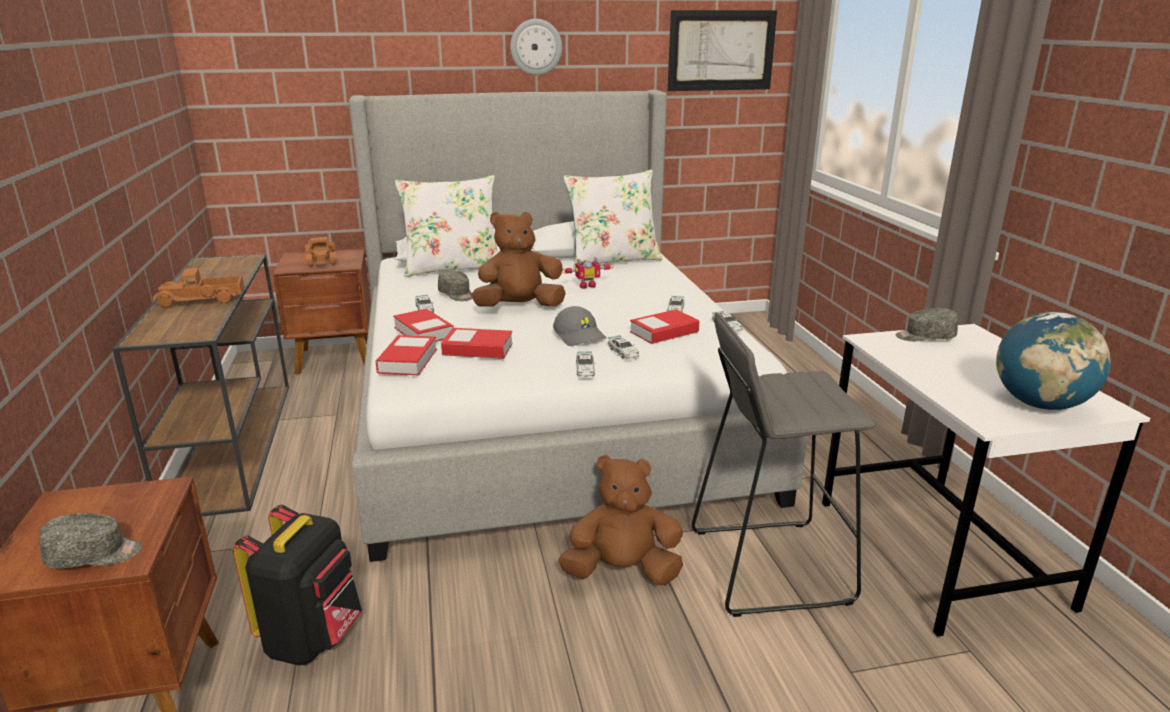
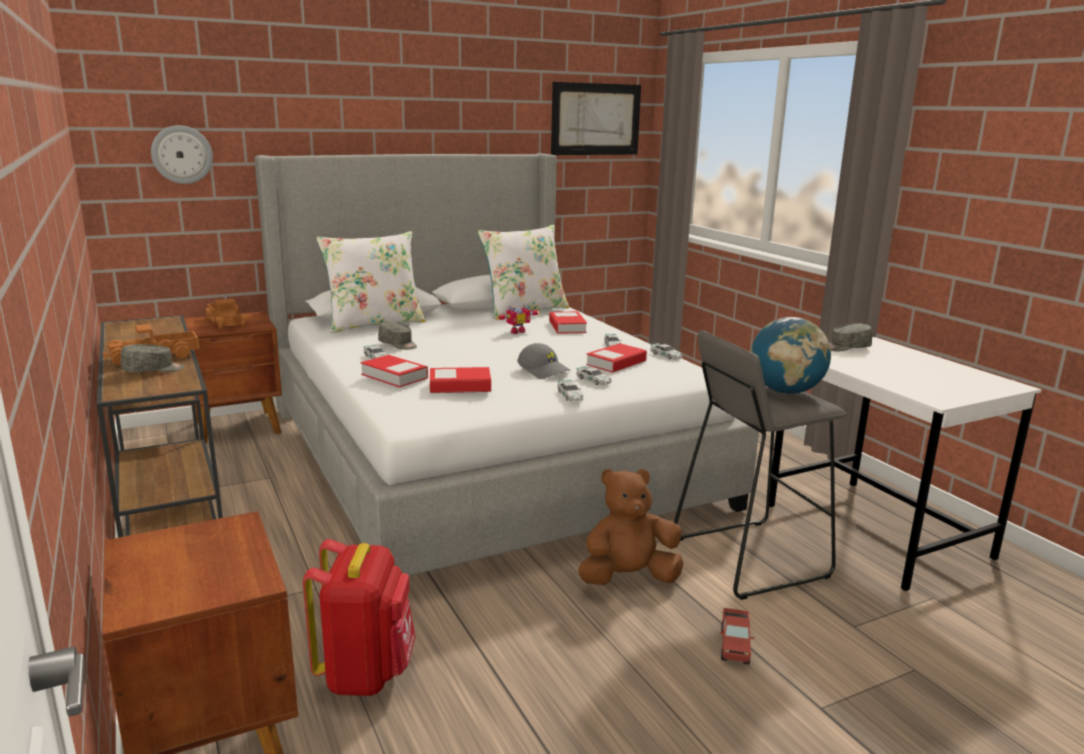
camera: 15 degrees left, 5 degrees down
(94, 555) = (216, 583): grey cap -> grey cap (153, 370)
(313, 638) = (366, 673): black backpack -> red backpack
(407, 361) = (399, 400): book -> book (567, 327)
(519, 307) = (469, 351): brown plush toy -> none
(536, 47) = (433, 112): wall clock -> wall clock (182, 154)
(697, 672) = (734, 646): none -> toy truck
(1040, 404) = (963, 386): globe -> globe (785, 391)

